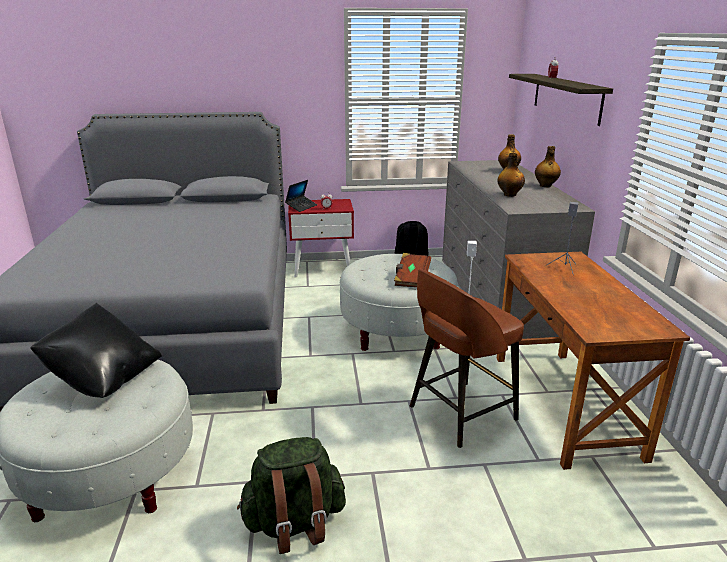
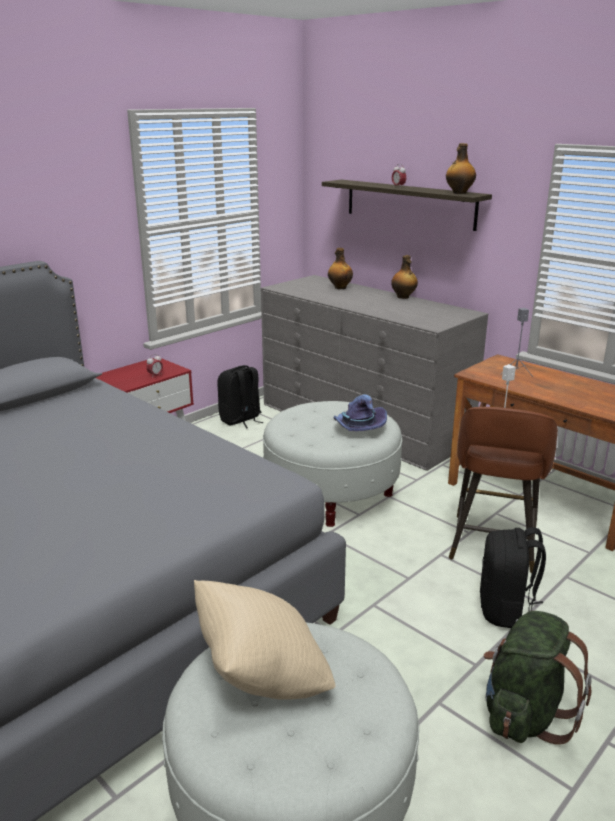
camera: 40 degrees left, 0 degrees up
(104, 378) = (262, 675): black pillow -> beige pillow
(301, 207) = (119, 381): laptop -> none
(394, 459) = (506, 610): none -> black backpack
(411, 279) = (357, 428): brown book -> purple hat
(509, 195) = (397, 313): bottle -> bottle (459, 193)

